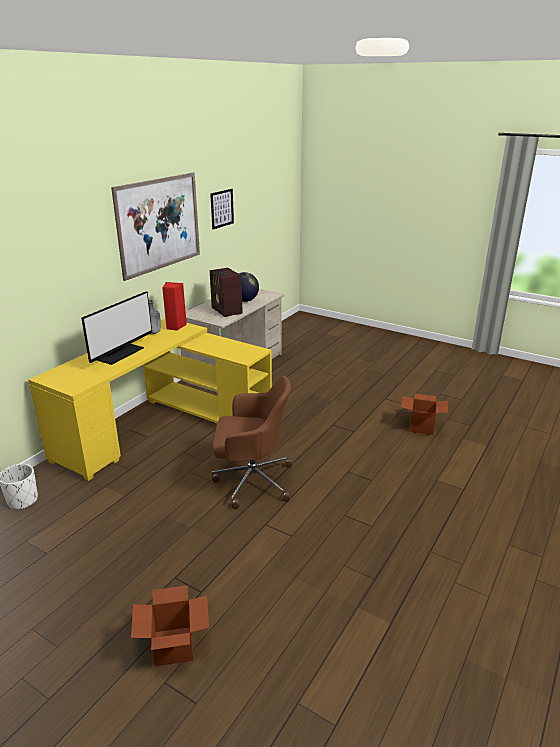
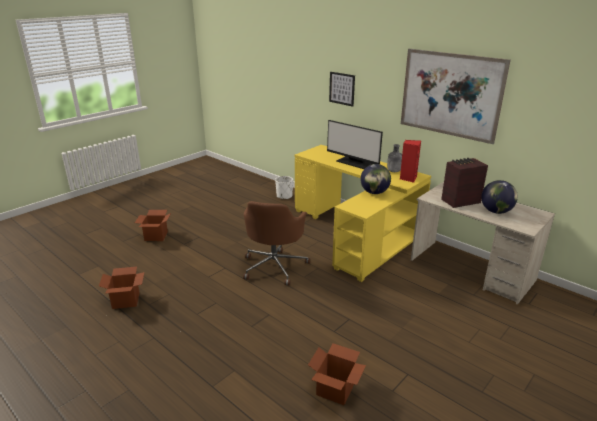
camera: 100 degrees right, 0 degrees up
(205, 346) = (374, 192): none -> globe
(222, 208) = (549, 112): picture -> picture (342, 88)
(378, 609) = (126, 301): none -> cardboard box

